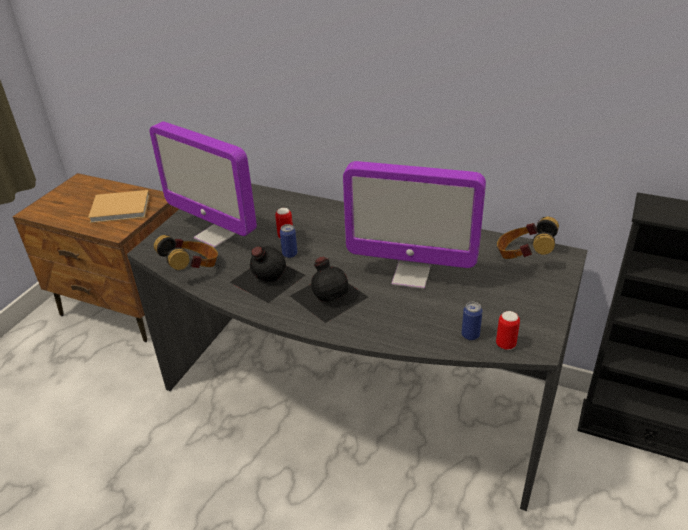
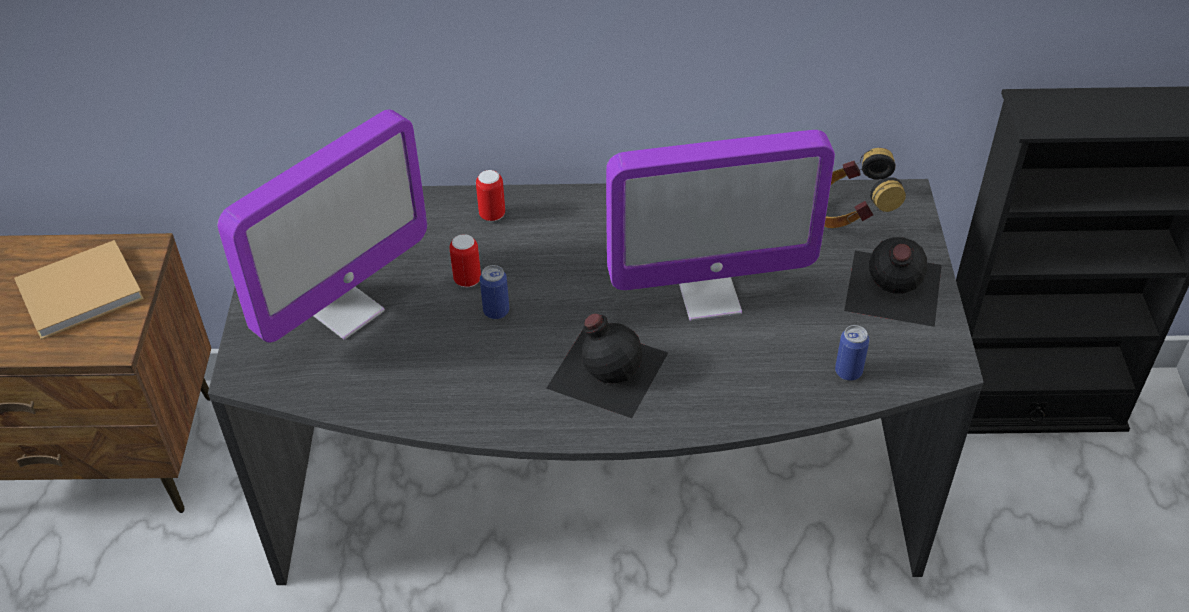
camera: 25 degrees left, 10 degrees up
(192, 269) = (351, 387): headphones -> none
(216, 235) = (345, 311): monitor -> monitor turned 60 degrees counterclockwise
(266, 278) = (488, 368): black bottle -> black bottle (891, 288)
(505, 344) = (902, 372): can -> can (492, 215)

